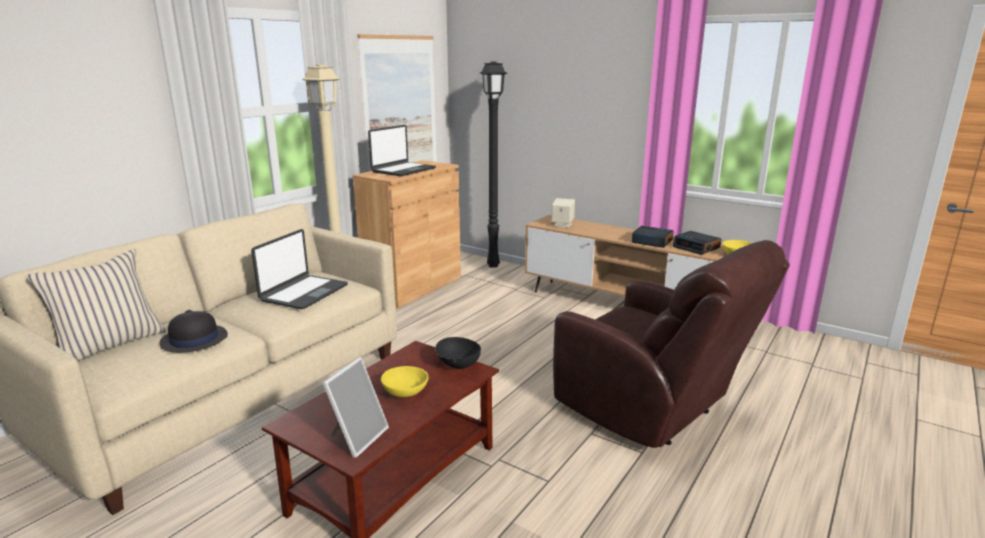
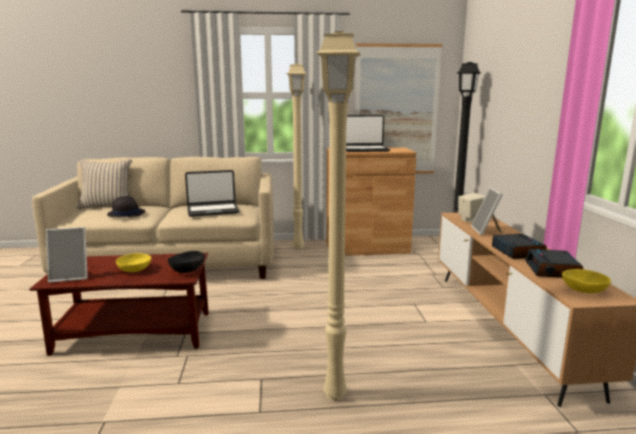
camera: 50 degrees right, 5 degrees down
(596, 231) = (486, 231): none -> picture frame
(651, 411) = (333, 395): brown armchair -> beige floor lamp

